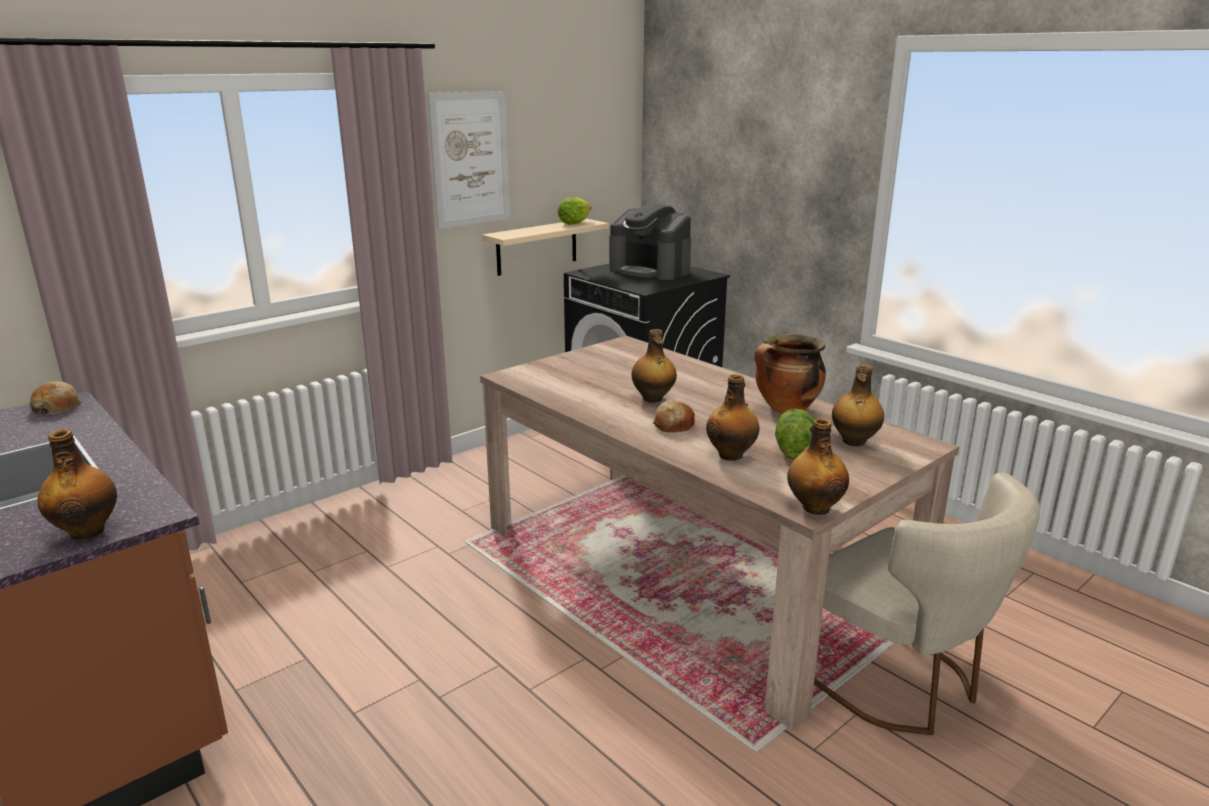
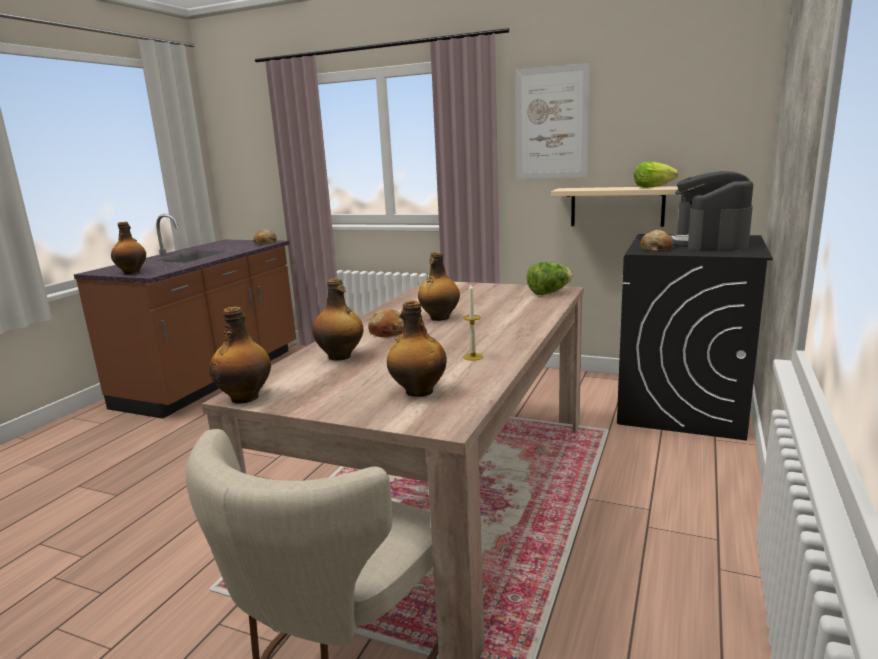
camera: 65 degrees right, 5 degrees down
(642, 284) = (656, 248): none -> bread
(786, 410) = (473, 357): cooking pot -> candle
(794, 451) = (368, 374): lettuce -> lettuce (549, 292)

